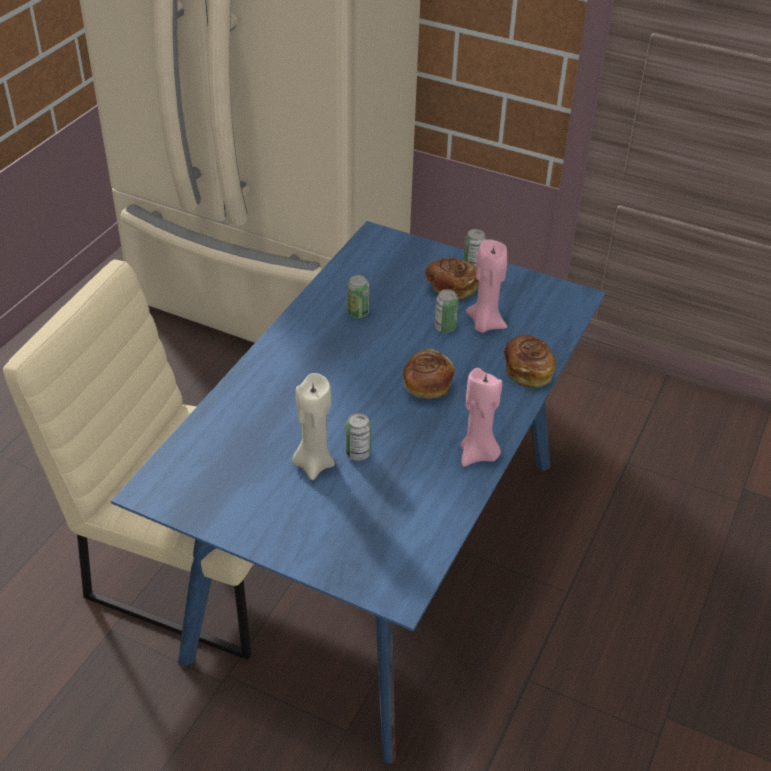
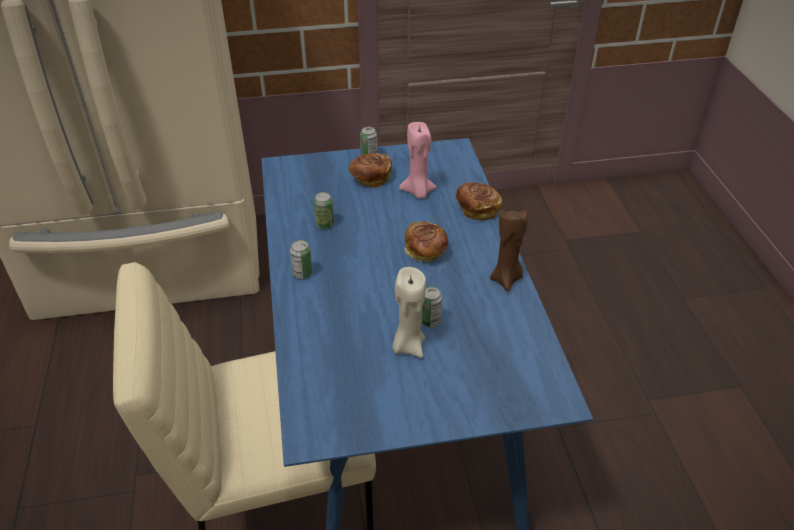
camera: 35 degrees left, 0 degrees up
(445, 327) = (395, 206): can -> can (302, 273)
(478, 455) = (506, 279): pink candle -> brown candle

